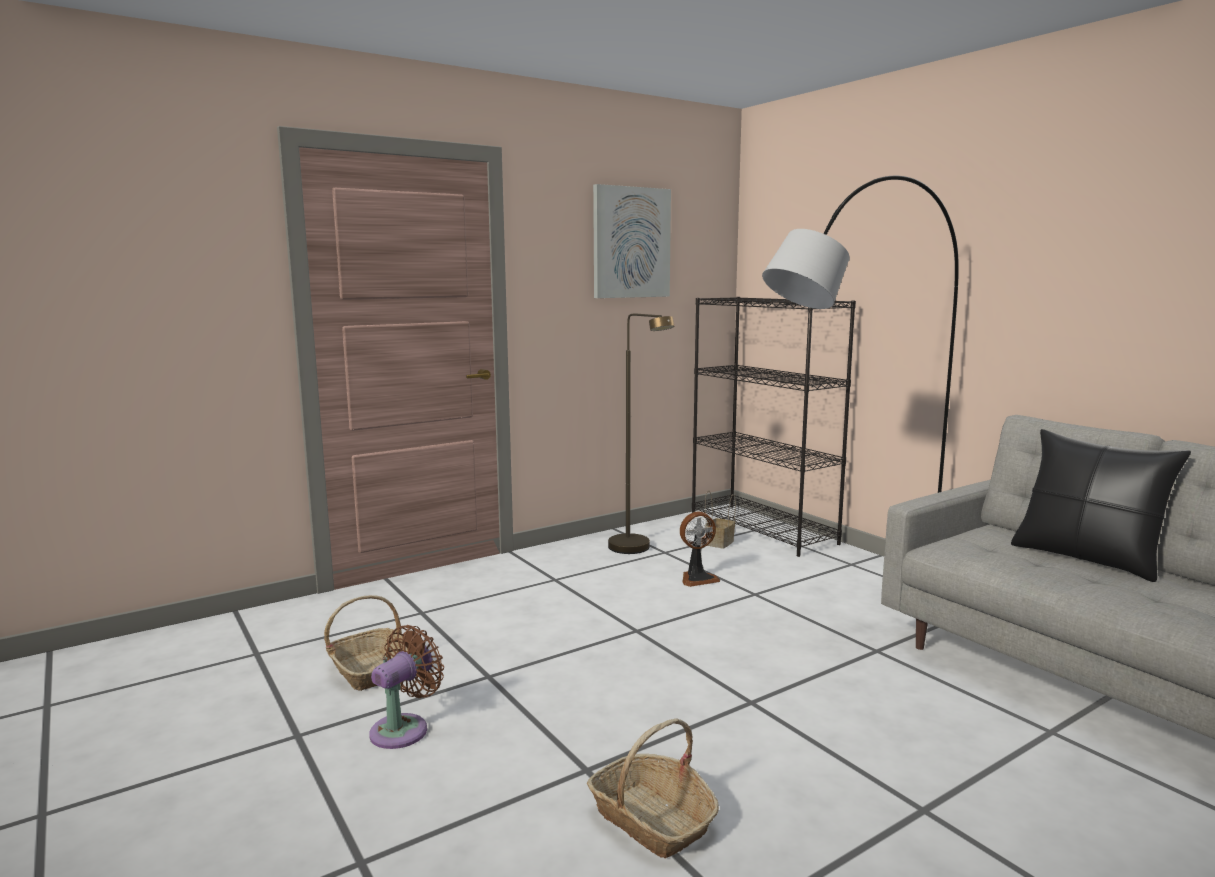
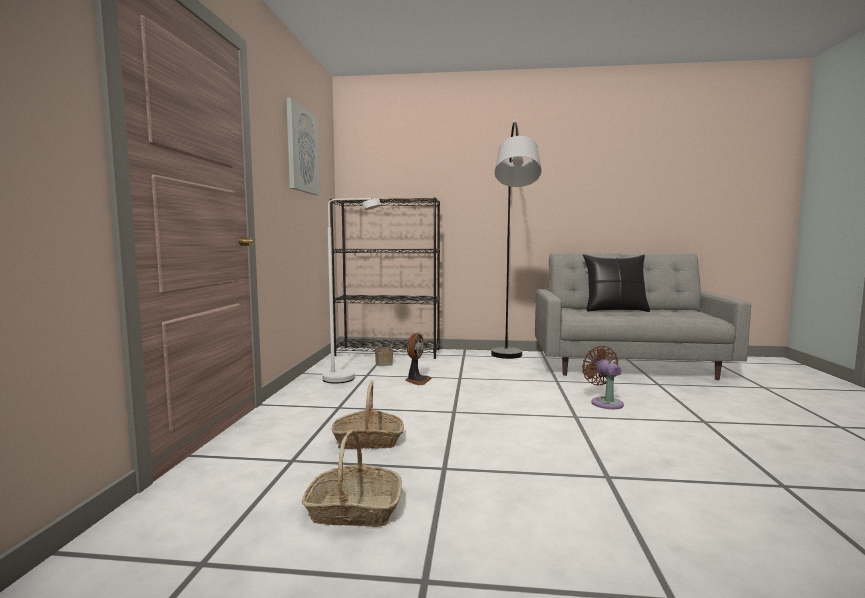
camera: 50 degrees left, 5 degrees down
(404, 729) = (480, 523): brown fan -> brown fan (605, 402)
(636, 550) = (348, 378): brown floor lamp -> white floor lamp
(652, 819) = (677, 476): basket -> basket (368, 440)

